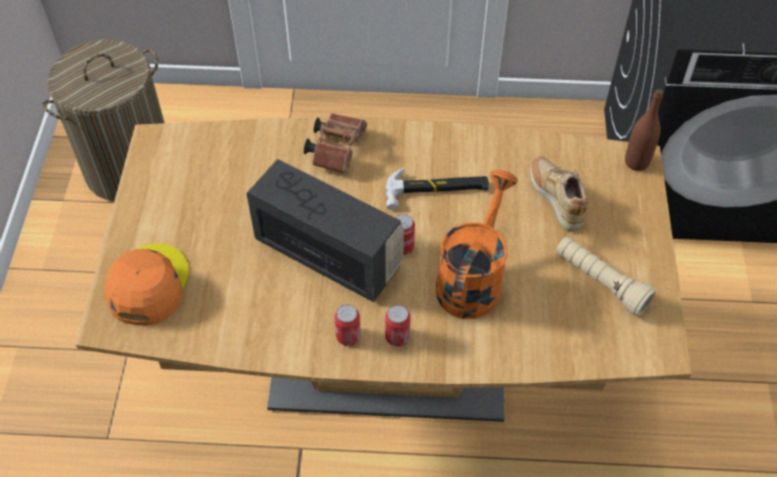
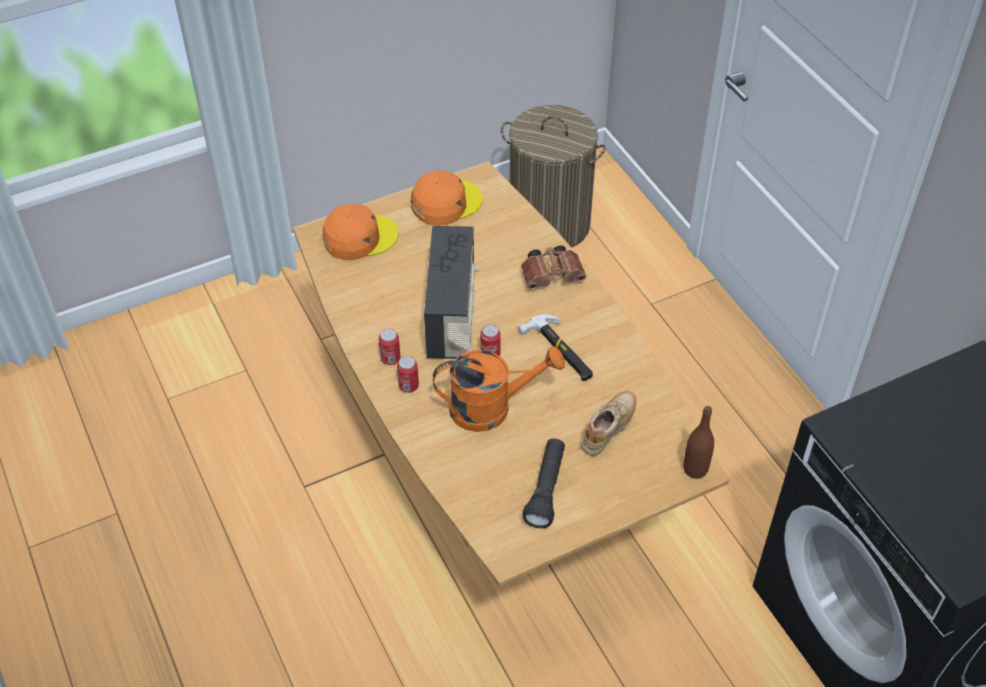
camera: 60 degrees right, 5 degrees down
(164, 186) = (445, 203): none -> orange cap
(600, 282) = (546, 489): beige flashlight -> black flashlight

